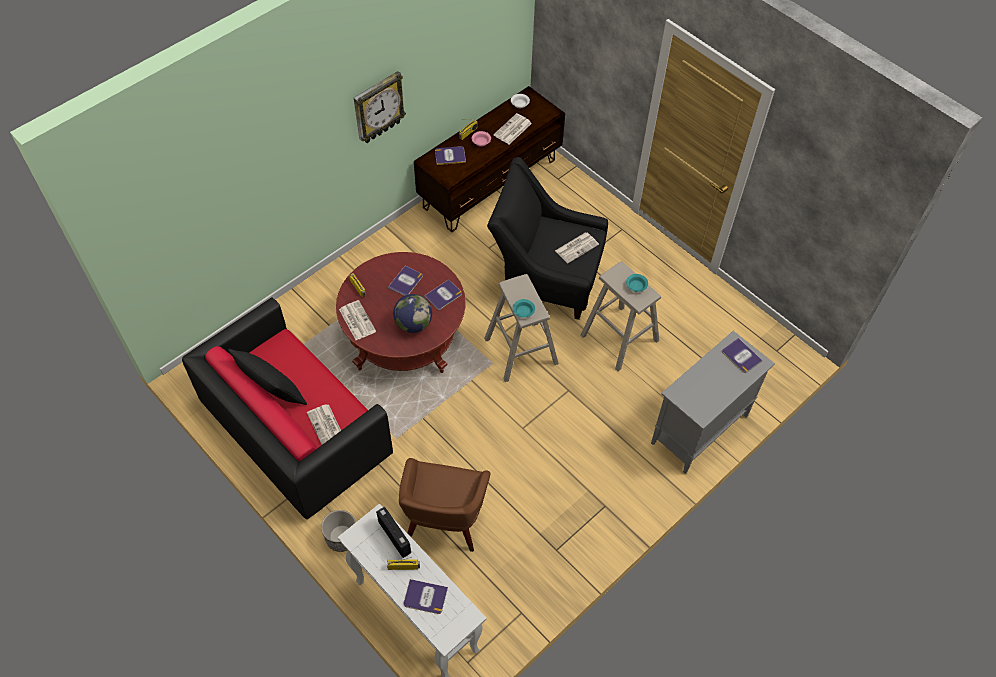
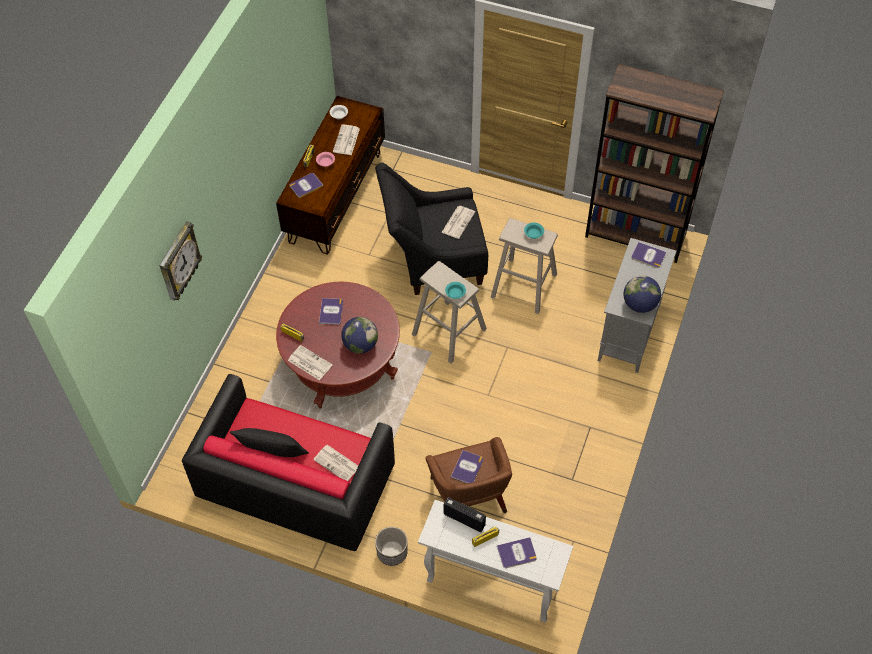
camera: 25 degrees left, 0 degrees up
(378, 107) = (247, 166): wall clock -> wall clock (178, 262)
(443, 295) = (371, 309): book -> book (467, 468)
(703, 402) = (639, 304): none -> globe
(762, 336) = (636, 235): none -> brown bookcase

